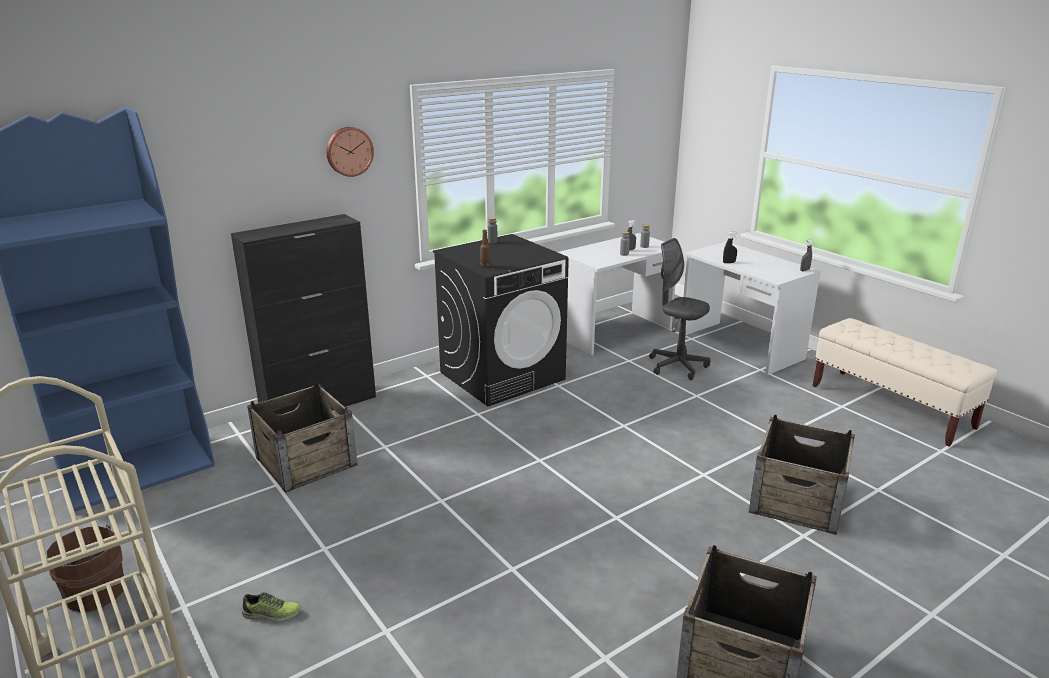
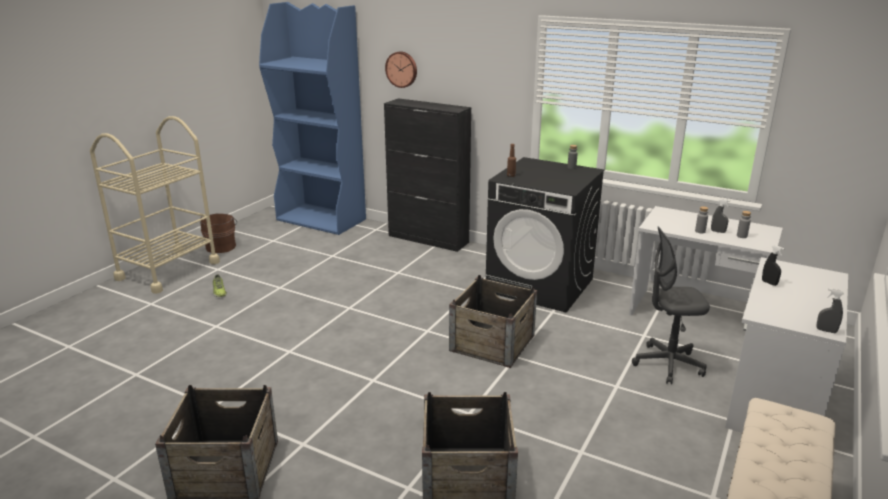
camera: 65 degrees right, 0 degrees up
(306, 461) = (362, 255): crate -> crate (492, 343)
(349, 151) = (482, 60): wall clock -> wall clock (402, 69)
(677, 366) = (667, 364): grey office chair -> grey office chair turned 105 degrees counterclockwise

